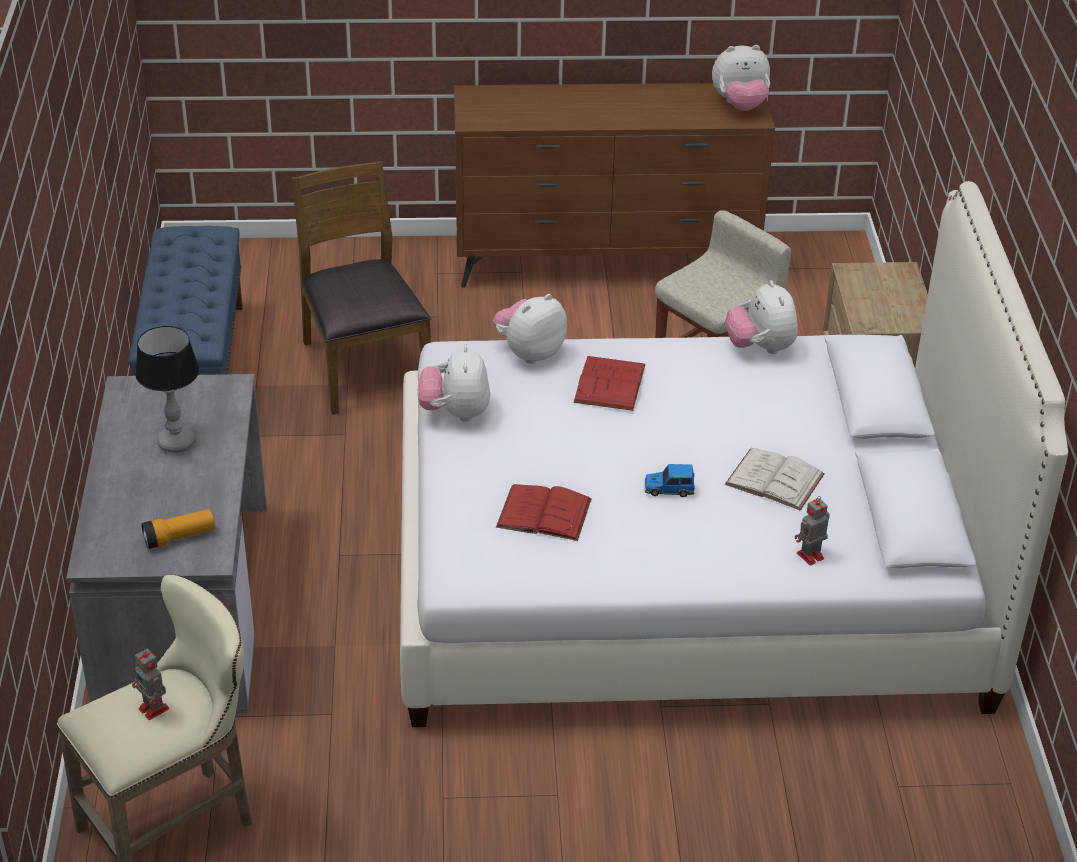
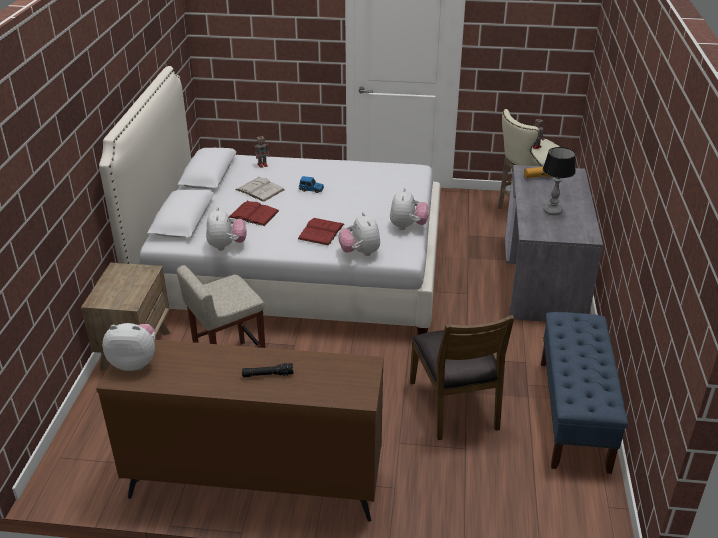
camera: 170 degrees left, 5 degrees down
(529, 352) = (360, 252): plush toy -> plush toy turned 105 degrees clockwise
(544, 513) = (373, 186): red book -> red book (253, 214)
(582, 105) = (267, 375): none -> black flashlight

